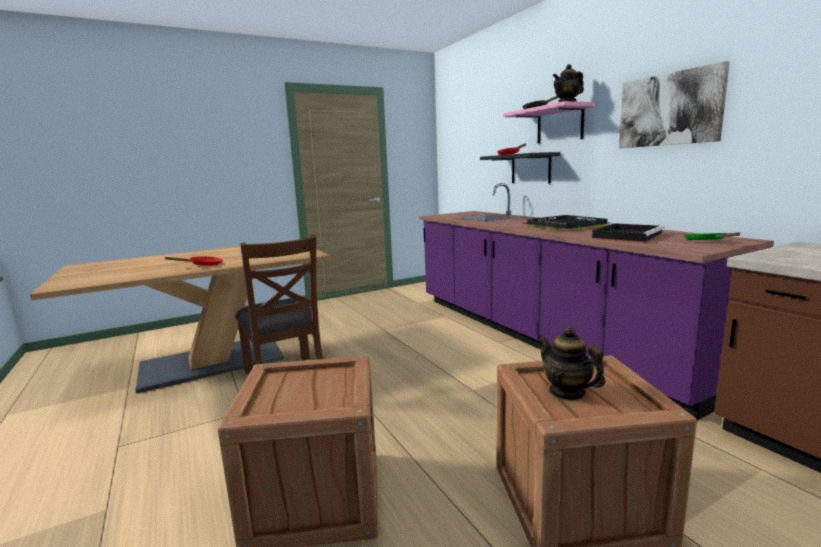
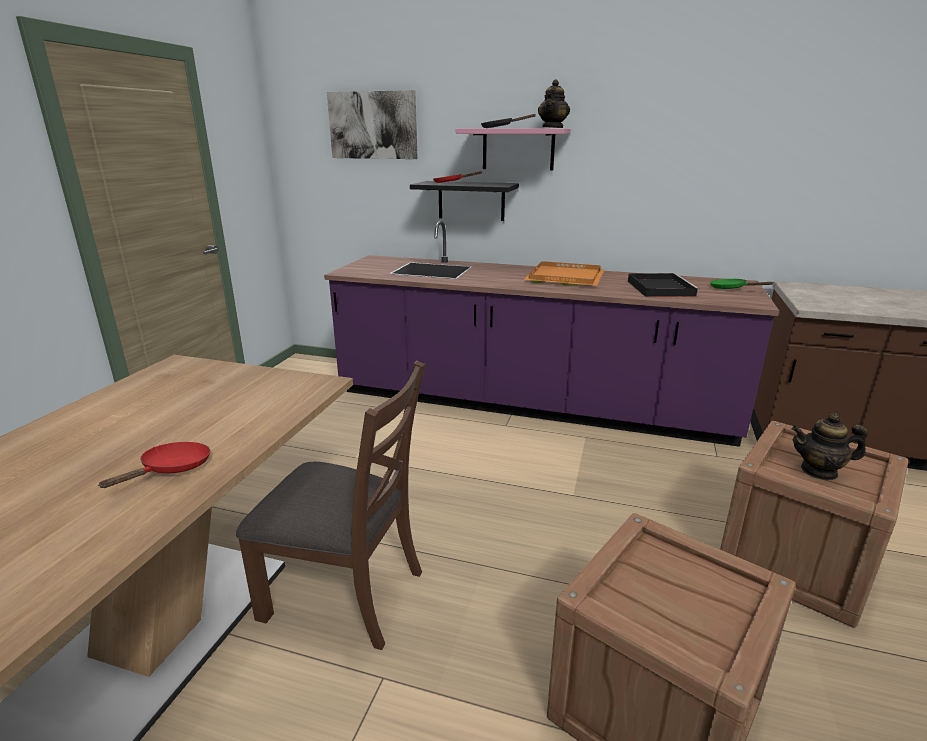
camera: 45 degrees left, 10 degrees up
(567, 226) = (566, 277): black tray -> orange tray
(669, 109) = (662, 150): picture -> picture (373, 125)

